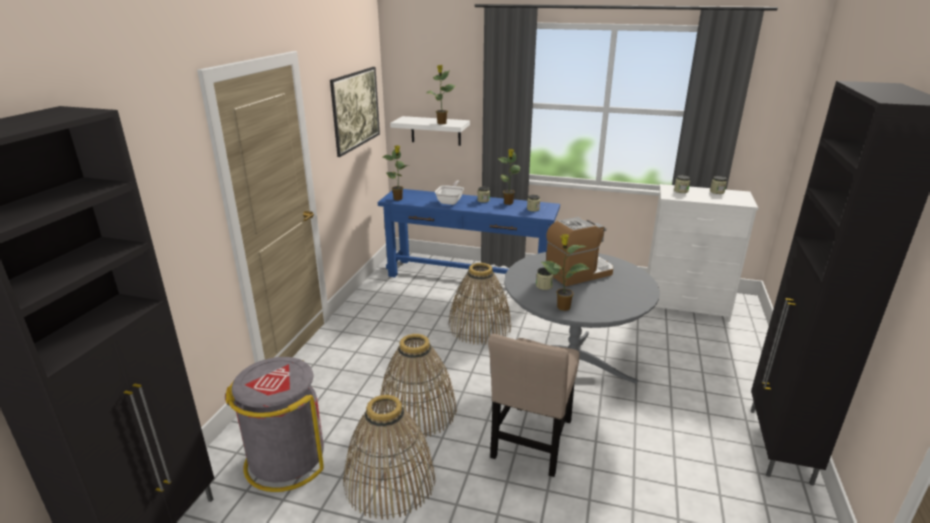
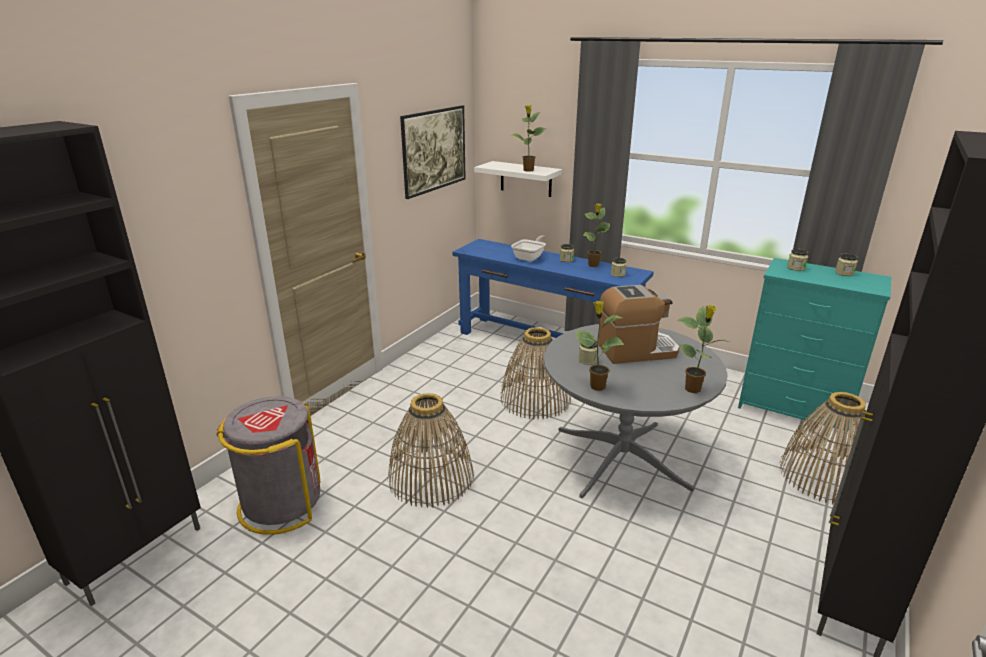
camera: 15 degrees right, 0 degrees up
(389, 481) = (371, 546): basket -> basket (824, 476)
(398, 199) = (475, 250): potted plant -> potted plant (693, 389)
(531, 442) = (539, 535): beige chair -> none
(685, 306) = (794, 410): white dresser -> turquoise dresser

